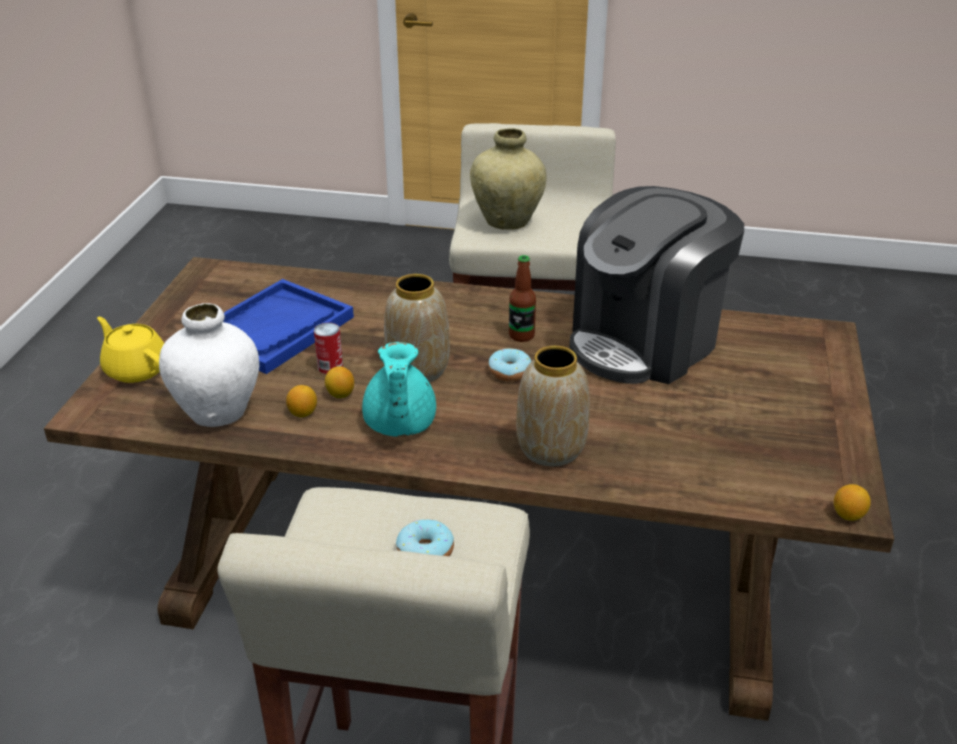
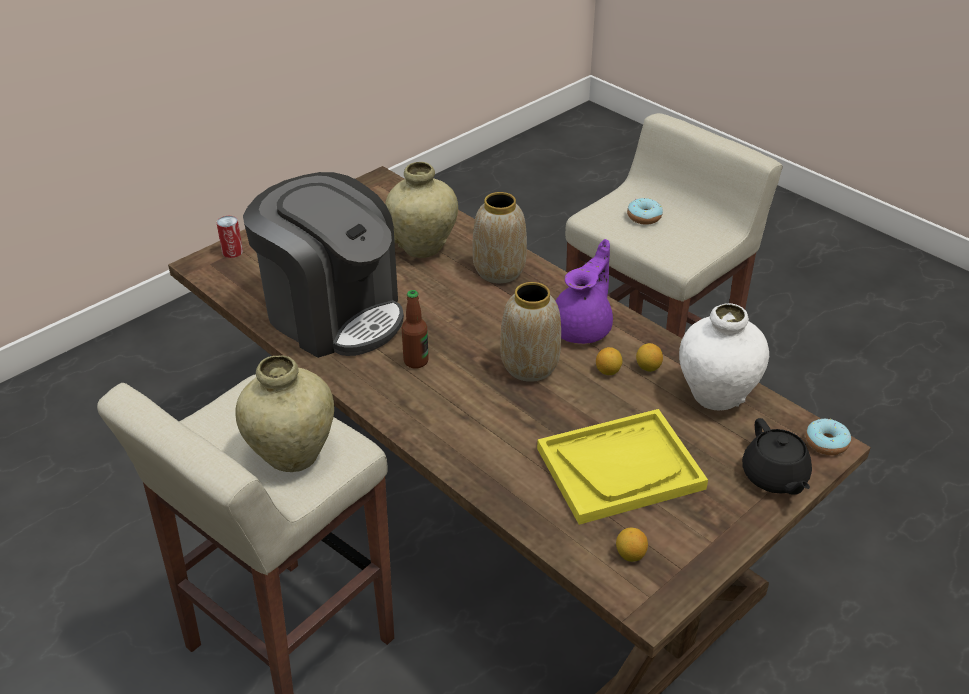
camera: 145 degrees left, 5 degrees up
(136, 369) = (774, 477): yellow teapot -> black teapot
(275, 329) = (620, 468): blue tray -> yellow tray
(330, 367) = (598, 401): can -> can (232, 252)
(399, 425) = (583, 328): turquoise teapot -> purple teapot
(509, 372) = (462, 334): donut -> donut (826, 443)
(645, 342) = (333, 314): coffee machine -> coffee machine turned 45 degrees clockwise
(665, 440) = (423, 247): none -> beige vase
(848, 515) = (387, 180): lemon -> lemon (630, 555)

